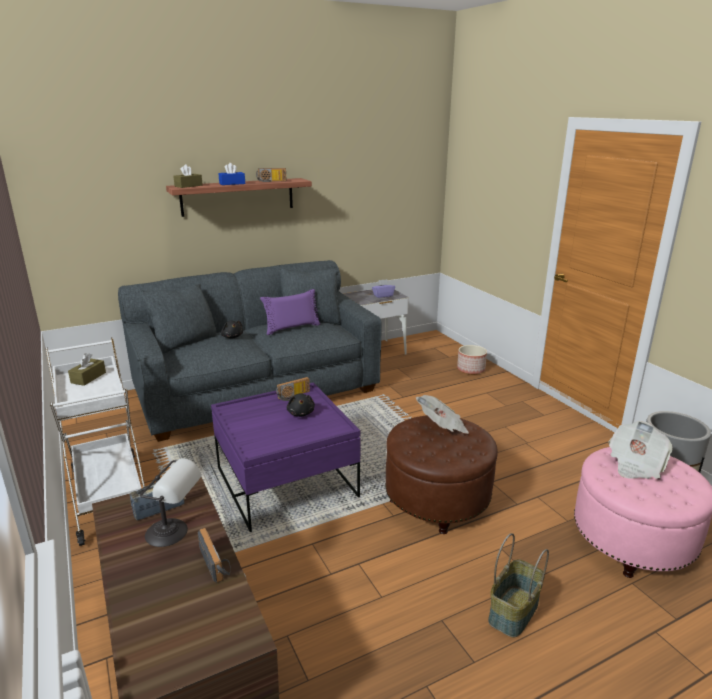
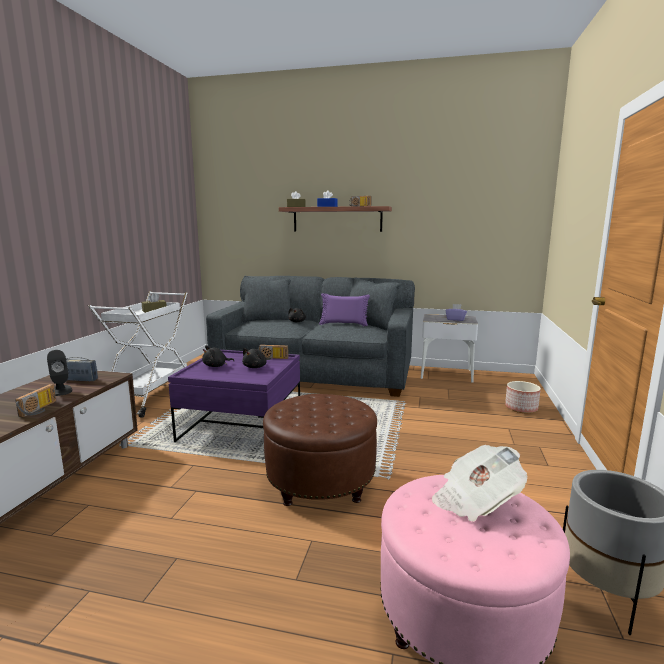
camera: 40 degrees right, 10 degrees down
(175, 533) = (60, 390): table lamp -> black speaker
(258, 427) = (216, 366): none -> black plush toy
(442, 427) = (337, 405): newspaper -> none
(514, 612) = (234, 592): basket -> none

